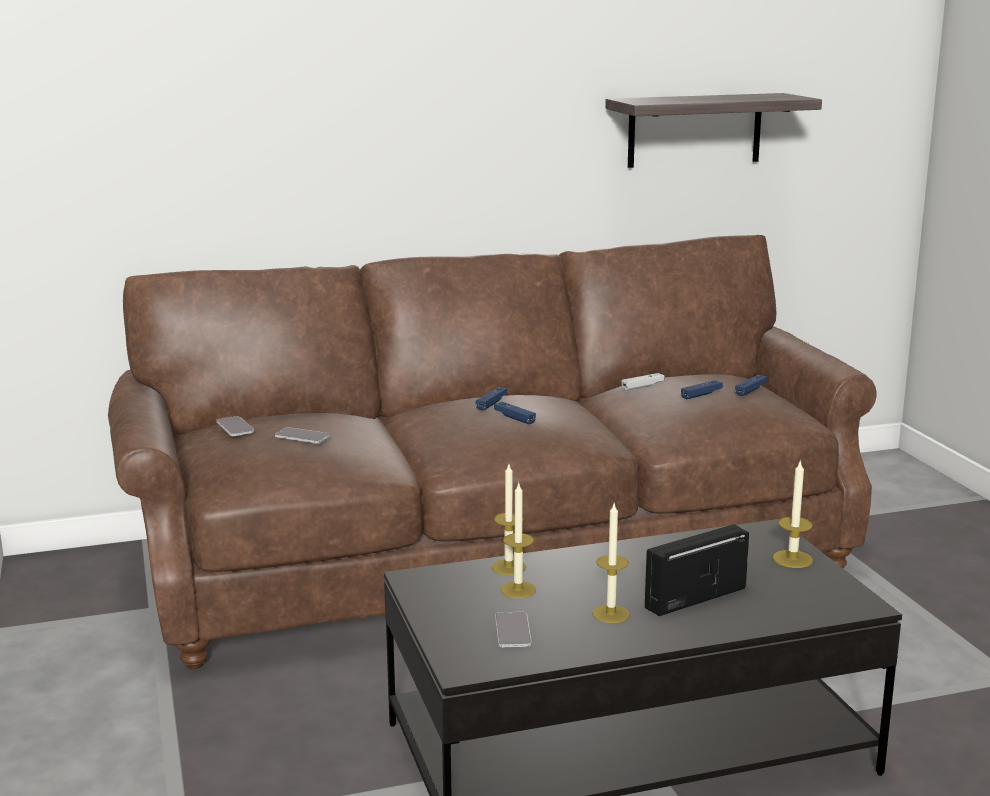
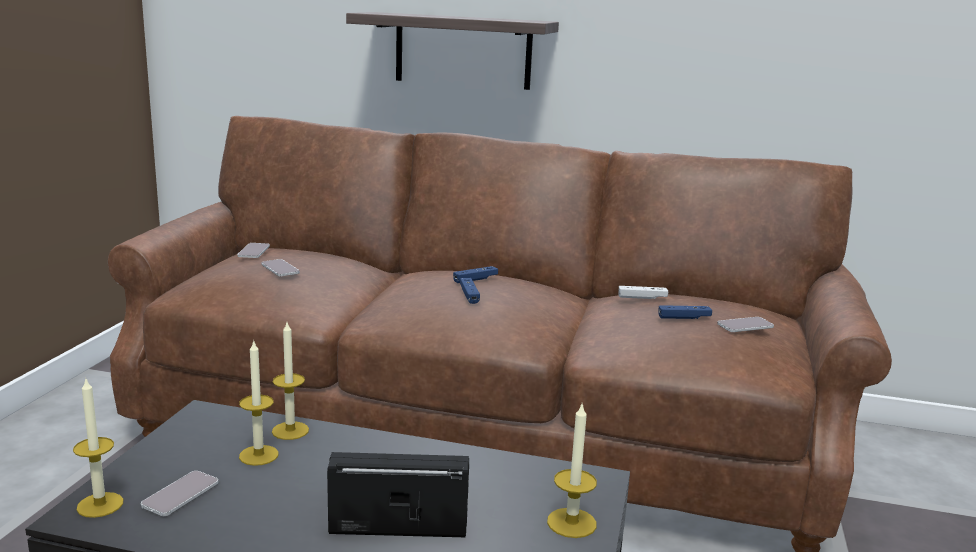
camera: 30 degrees right, 0 degrees up
(611, 614) = (291, 512): candle -> candle (100, 505)
(695, 130) = (799, 47): shelf -> shelf (463, 51)
(750, 390) = (745, 326): blue game controller -> phone

